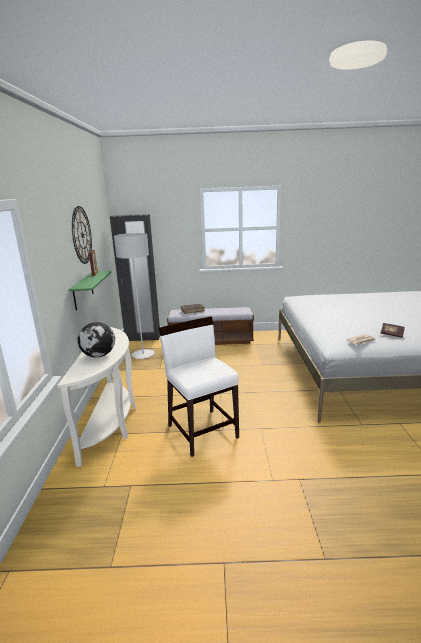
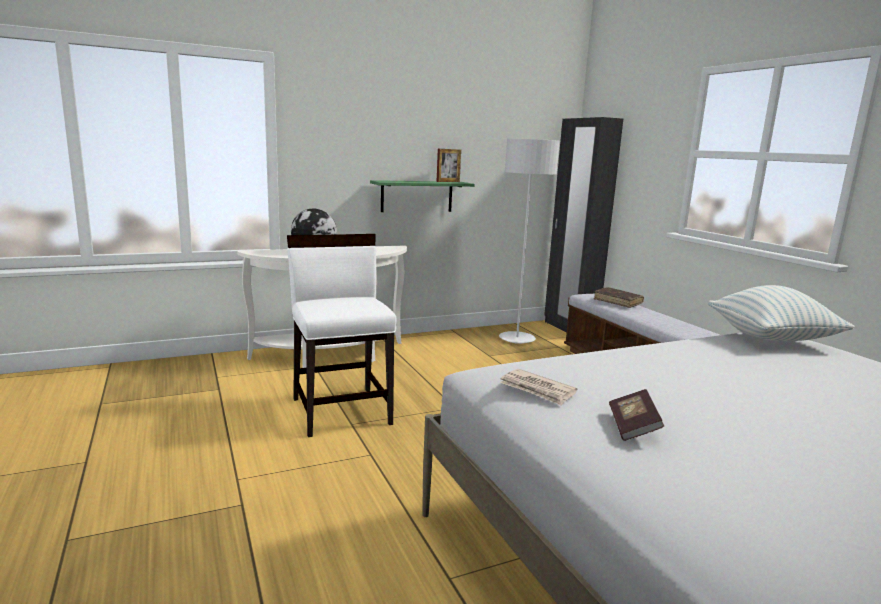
camera: 65 degrees right, 5 degrees down
(82, 235) = (446, 126): wall clock -> none
(202, 431) = (342, 410): white chair -> white chair turned 60 degrees counterclockwise
(306, 299) = (771, 339): none -> pillow

